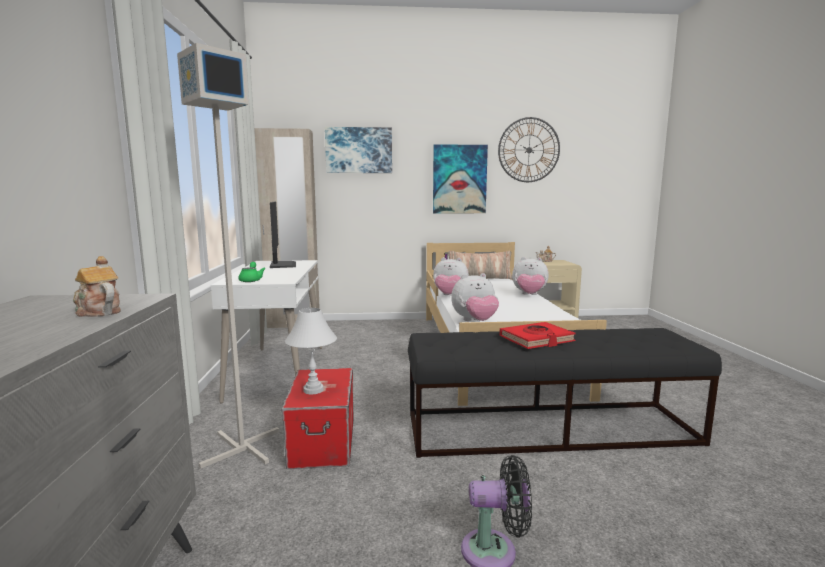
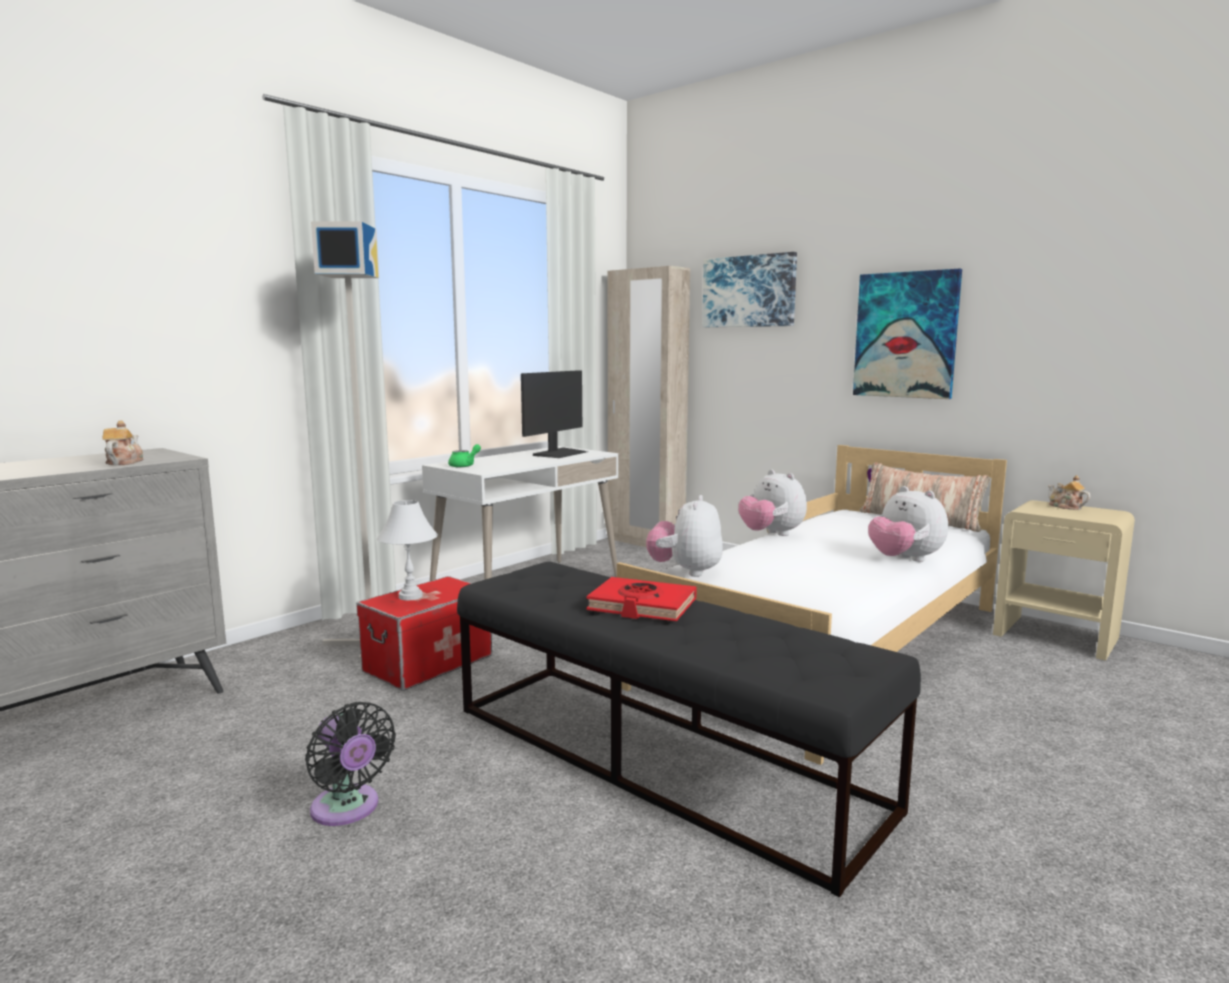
camera: 45 degrees right, 0 degrees up
(475, 321) = (686, 571): plush toy -> plush toy turned 75 degrees clockwise
(529, 150) = (1055, 273): wall clock -> none

